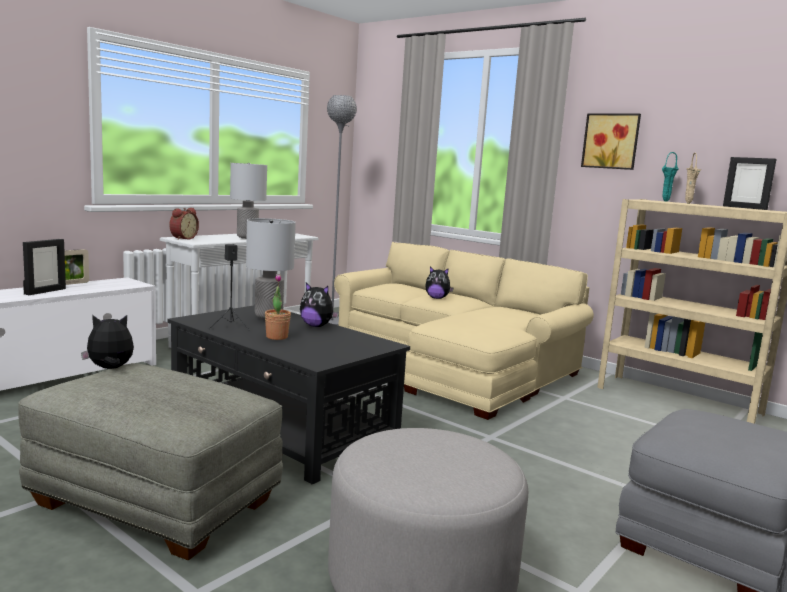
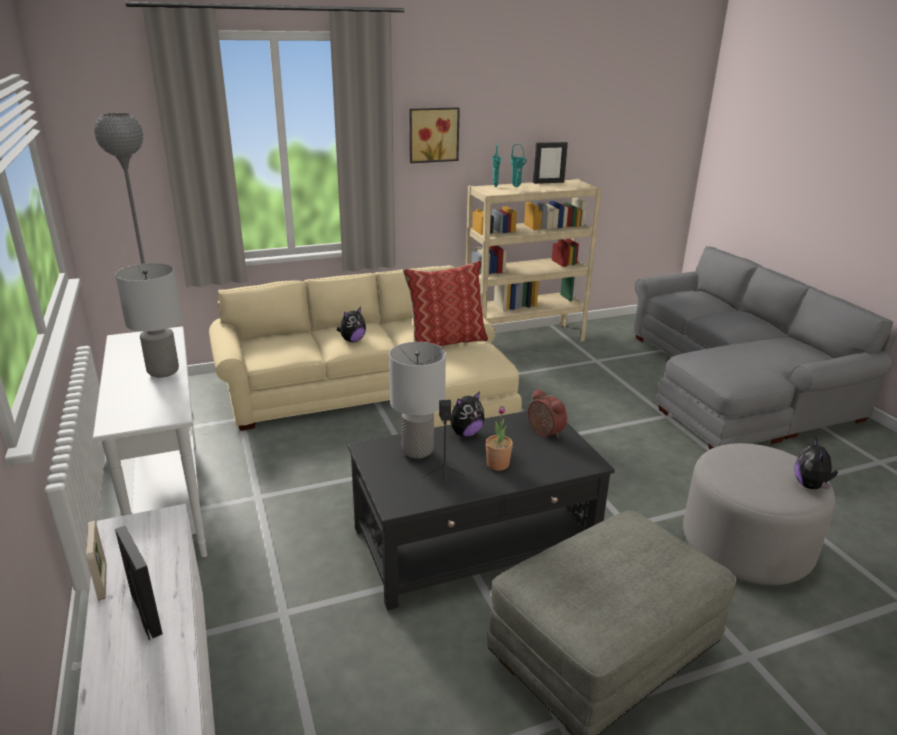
camera: 60 degrees left, 15 degrees up
(110, 369) = (532, 593): plush toy -> plush toy (810, 486)
(182, 238) = (127, 420): alarm clock -> alarm clock (543, 433)
(494, 319) = (446, 341): none -> pillow
(688, 203) = (517, 187): beige vase -> turquoise vase

